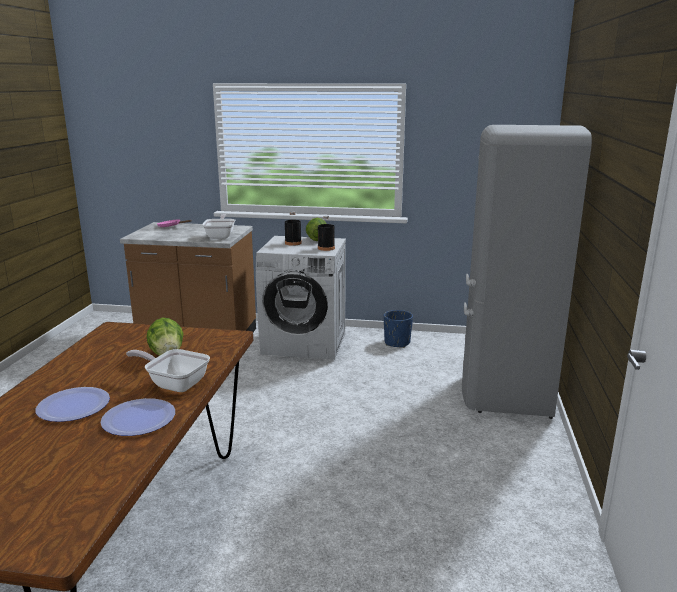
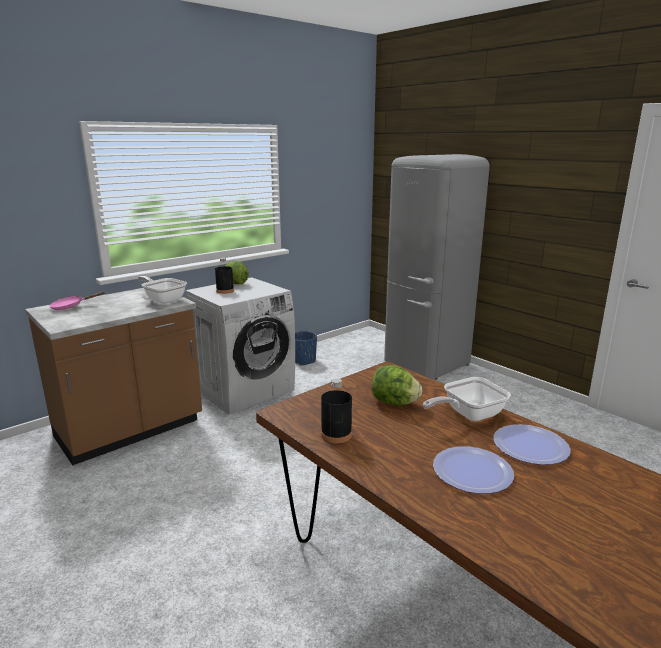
camera: 50 degrees left, 0 degrees up
(326, 248) = (265, 287): black bottle -> black bottle (336, 434)

